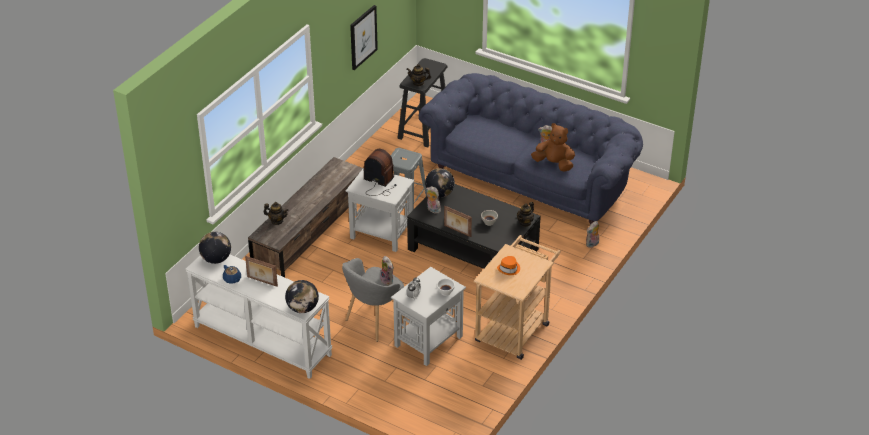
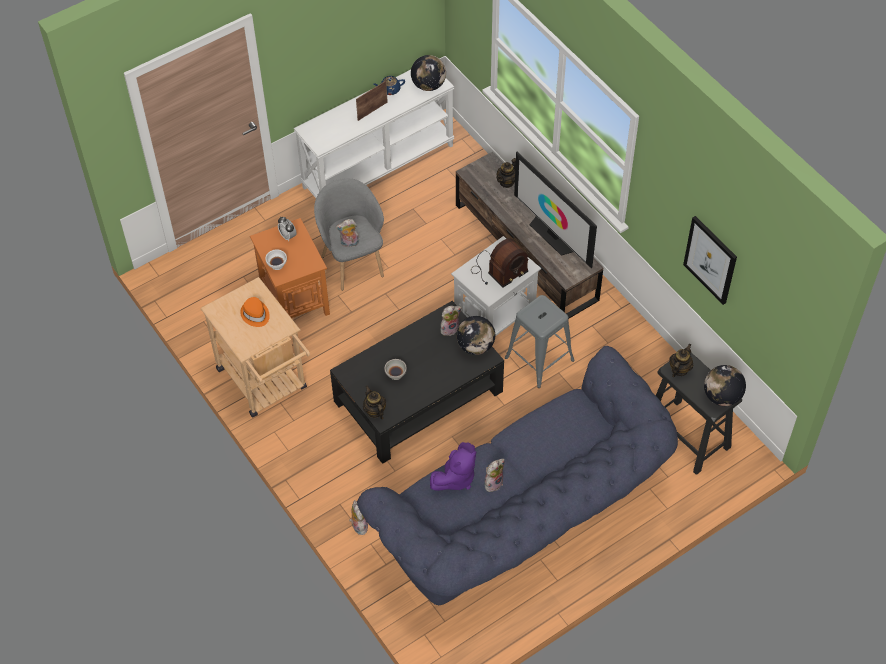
camera: 115 degrees right, 15 degrees up
(302, 308) = (312, 130): globe -> globe (721, 396)
(317, 185) = (553, 235): none -> television
(429, 340) = (295, 300): white side table -> orange side table
(457, 231) = (397, 337): picture frame -> none
(554, 164) = (456, 478): brown plush toy -> purple plush toy

